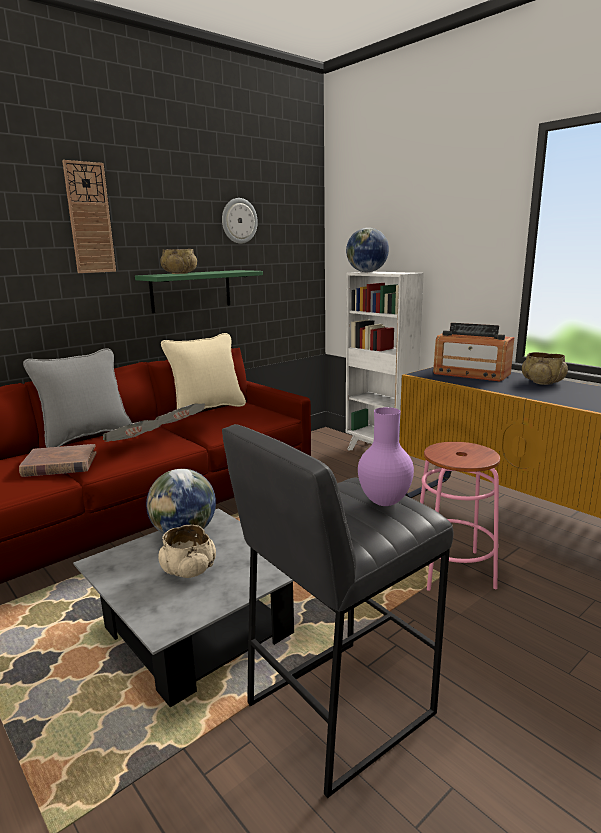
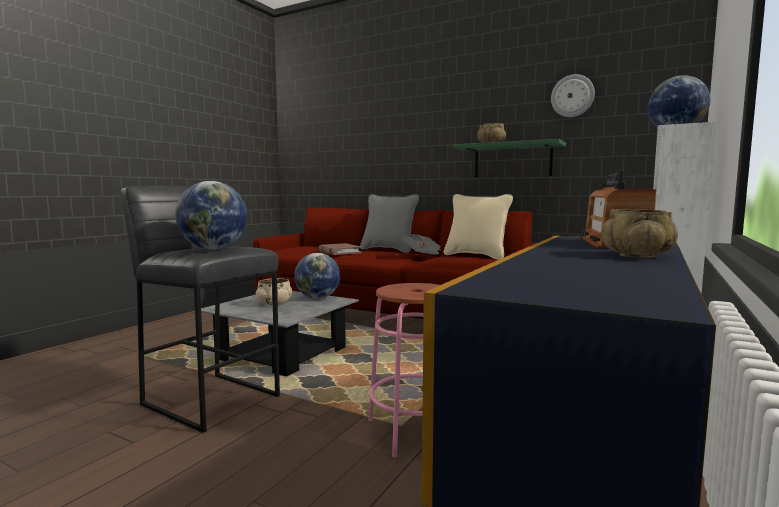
camera: 70 degrees right, 10 degrees down
(89, 218) = (439, 108): wall clock -> none
(133, 446) = (378, 255): newspaper -> none
(385, 503) = (213, 249): purple vase -> globe

